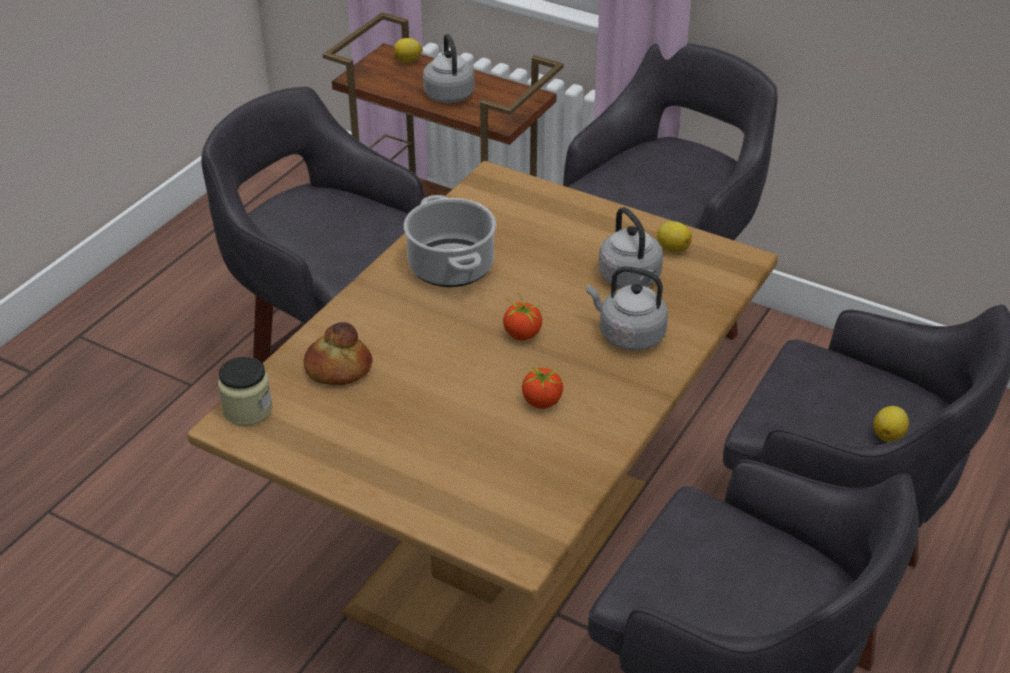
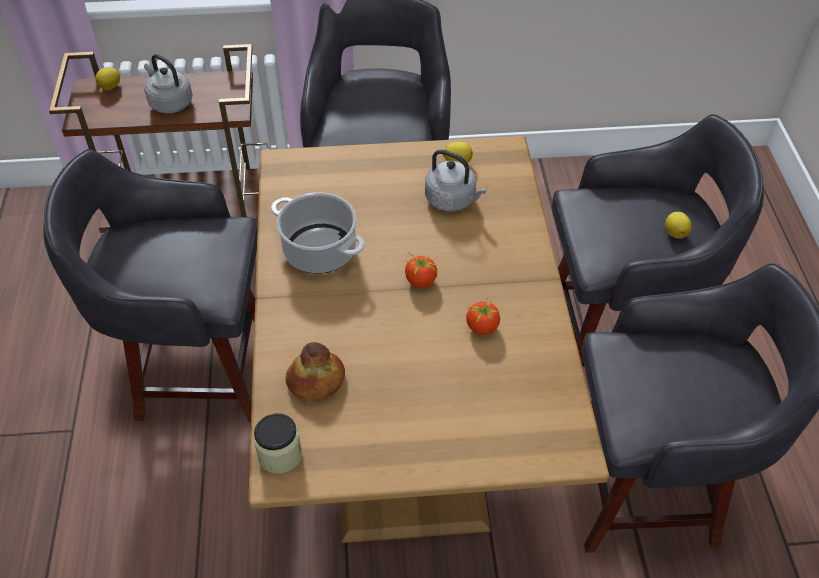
camera: 35 degrees left, 10 degrees up
(628, 335) = (490, 245): grey kettle -> none

